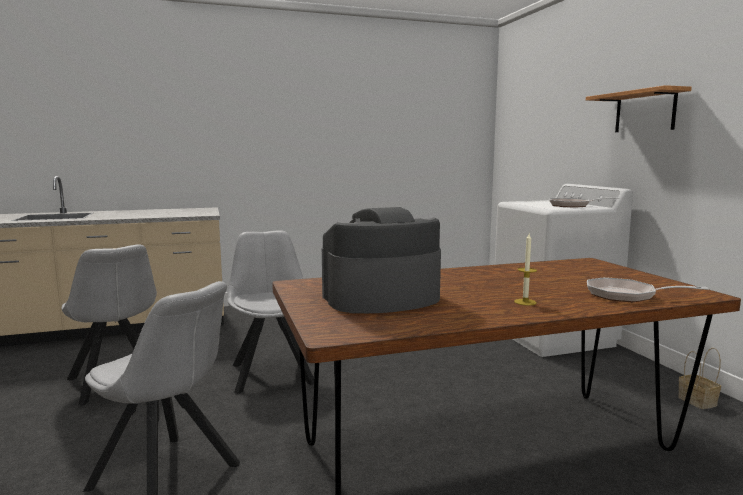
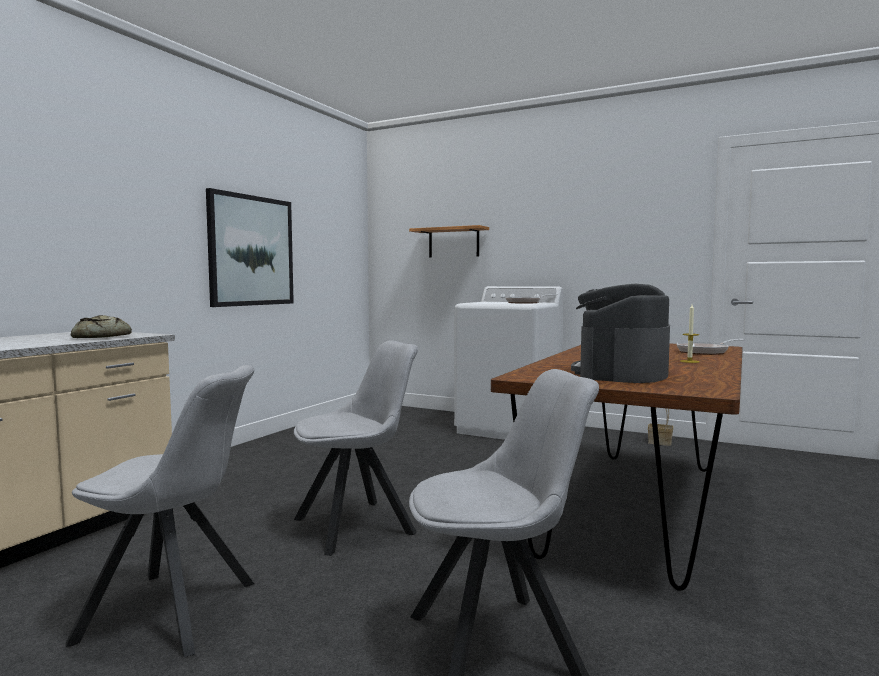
camera: 45 degrees left, 5 degrees down
(182, 214) = (100, 337): none -> bread
(272, 373) = (357, 525): grey chair -> grey chair turned 120 degrees clockwise
(350, 150) = (251, 251): none -> picture
(645, 111) = (565, 222): shelf -> shelf (453, 242)

